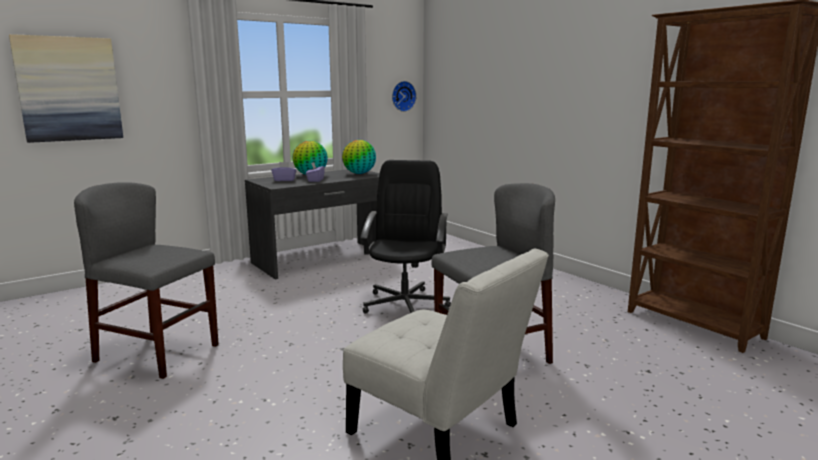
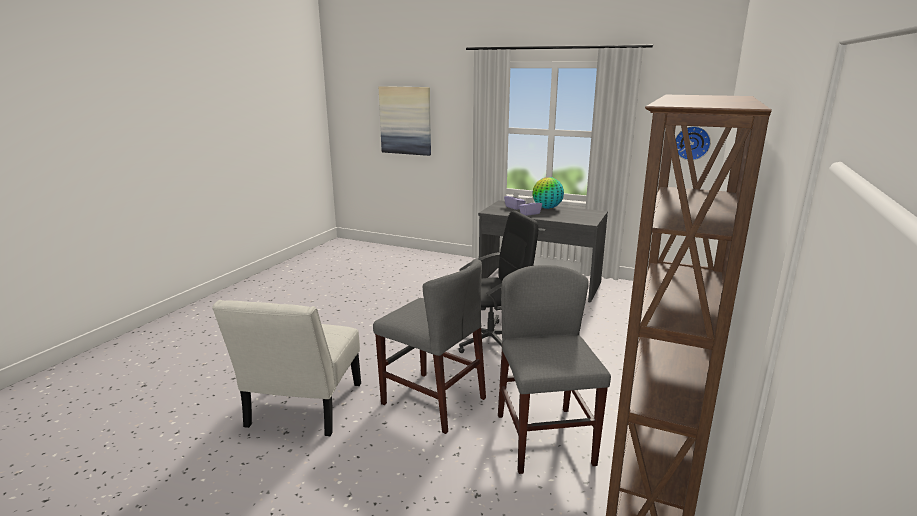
camera: 60 degrees right, 5 degrees up
(157, 353) = (341, 296): grey chair -> grey chair (544, 439)
(359, 173) = (583, 216): globe -> none

